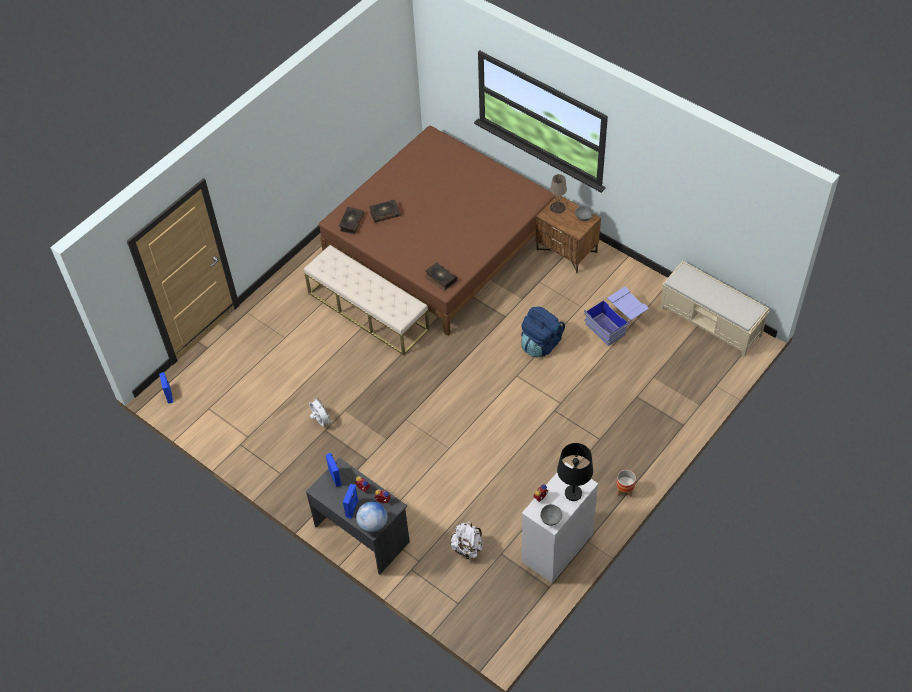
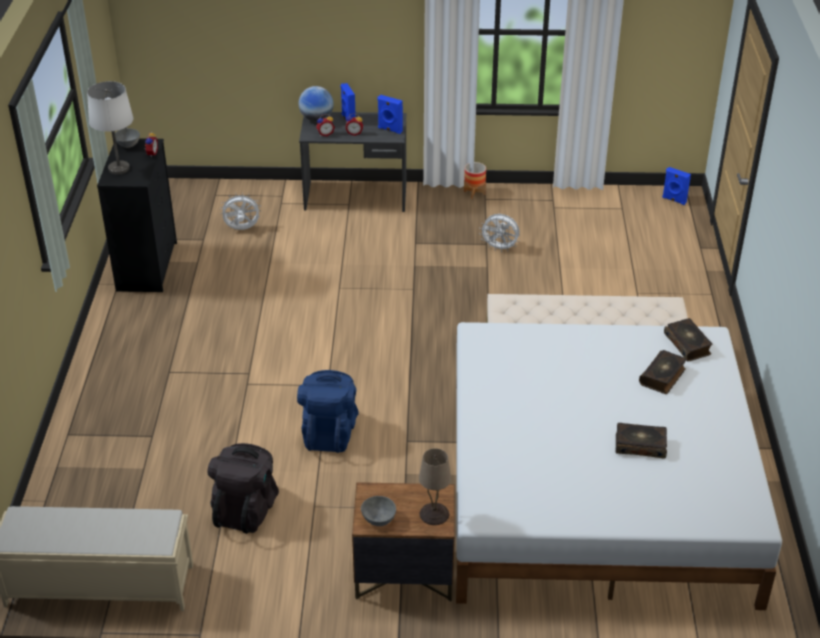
camera: 140 degrees right, 15 degrees down
(440, 243) = (596, 486): brown bed -> white bed
(440, 279) = (494, 339): book -> book (640, 445)
(467, 548) = (242, 229): white backpack -> white fan
(557, 548) = (147, 266): white dresser -> black dresser
(573, 493) = (119, 169): black table lamp -> white table lamp
(615, 323) = (246, 509): blue storage box -> black backpack
(624, 490) = (104, 340): planter -> planter (474, 193)

